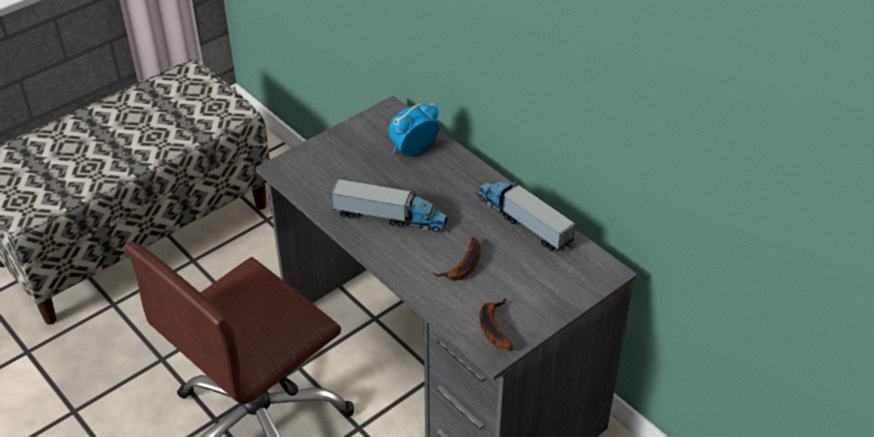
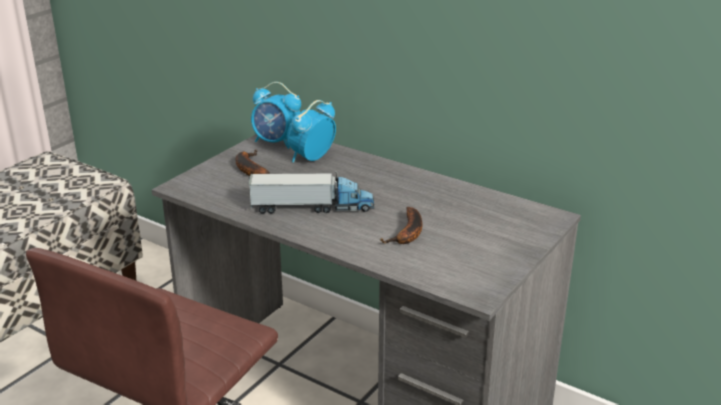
camera: 15 degrees left, 15 degrees down
(388, 122) = (276, 142): none -> alarm clock
(493, 327) = (465, 274): banana -> banana (249, 169)
(522, 221) = (447, 192): toy truck -> none

